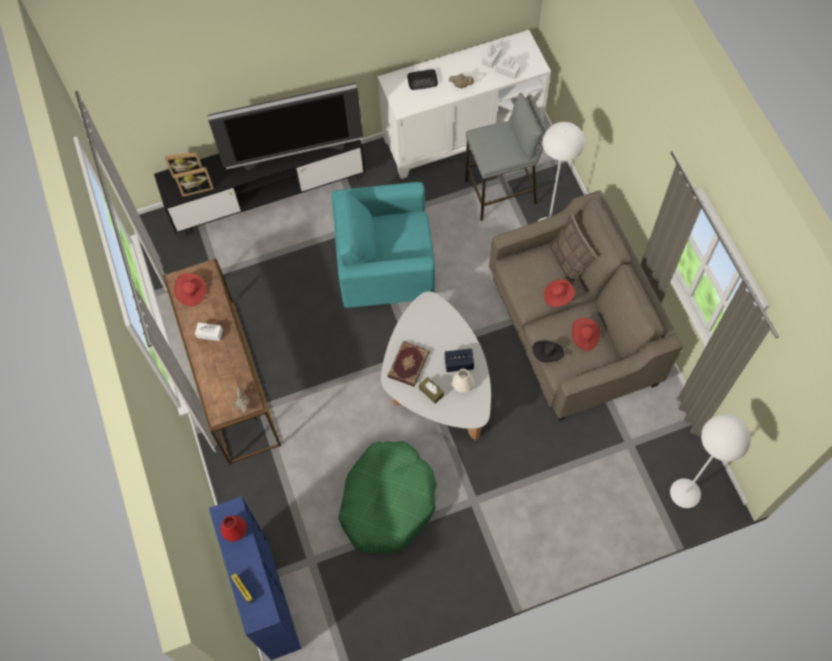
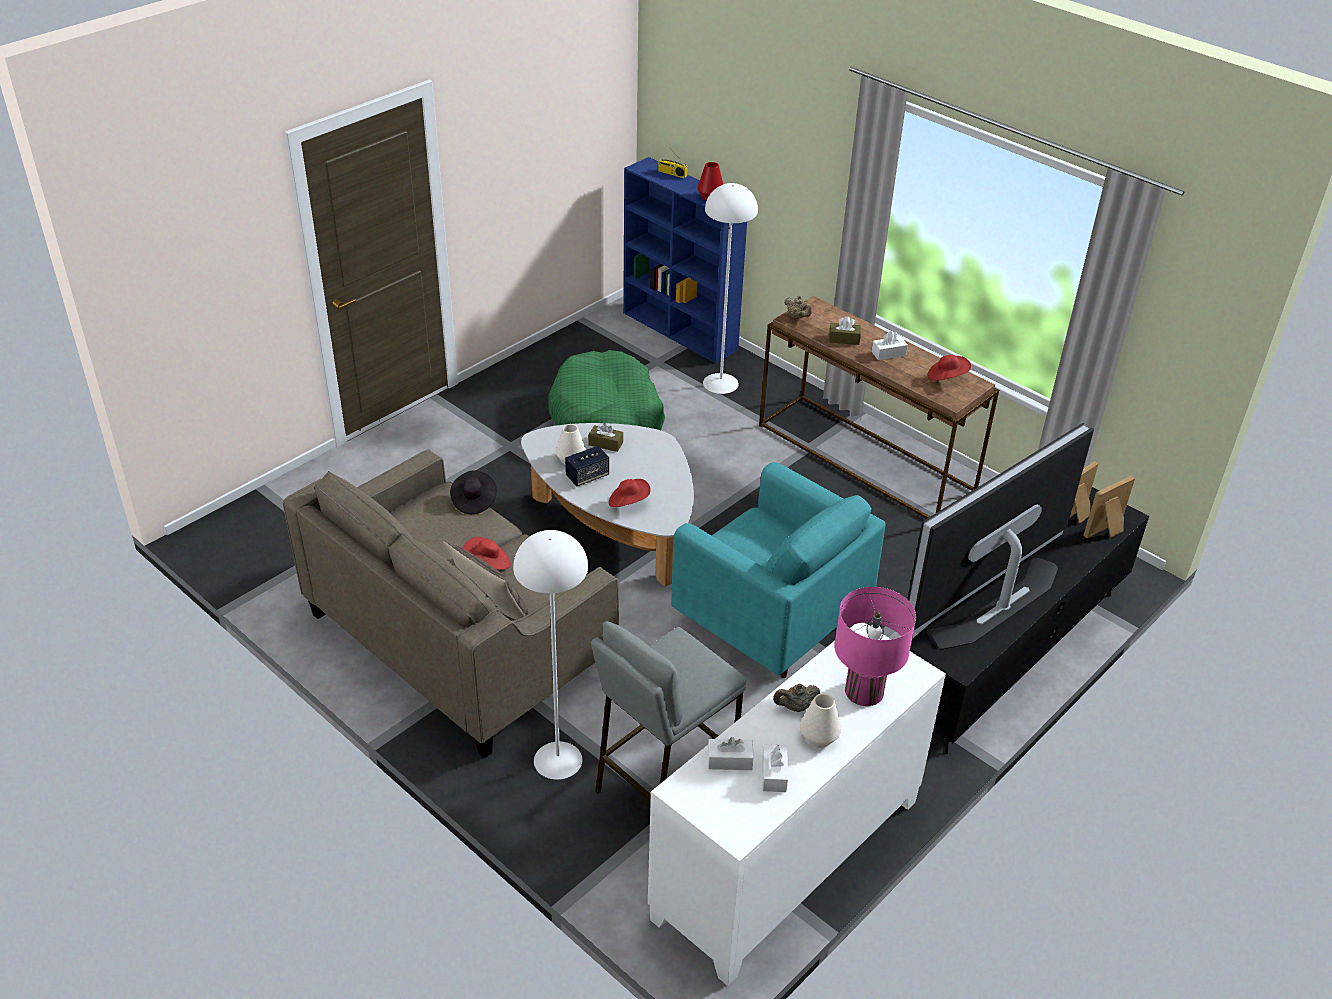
camera: 150 degrees right, 25 degrees down
(228, 362) = (844, 339): none -> brown tissue box
(385, 269) = (770, 623): turquoise armchair -> turquoise armchair turned 75 degrees clockwise
(407, 364) = (651, 458): book -> none
(423, 81) = (864, 691): radio -> pink table lamp
(460, 67) = (818, 737): none -> white vase
(584, 337) = (430, 531): red hat -> red hat (628, 502)
(685, 493) = (248, 522): white floor lamp -> white floor lamp (720, 383)

